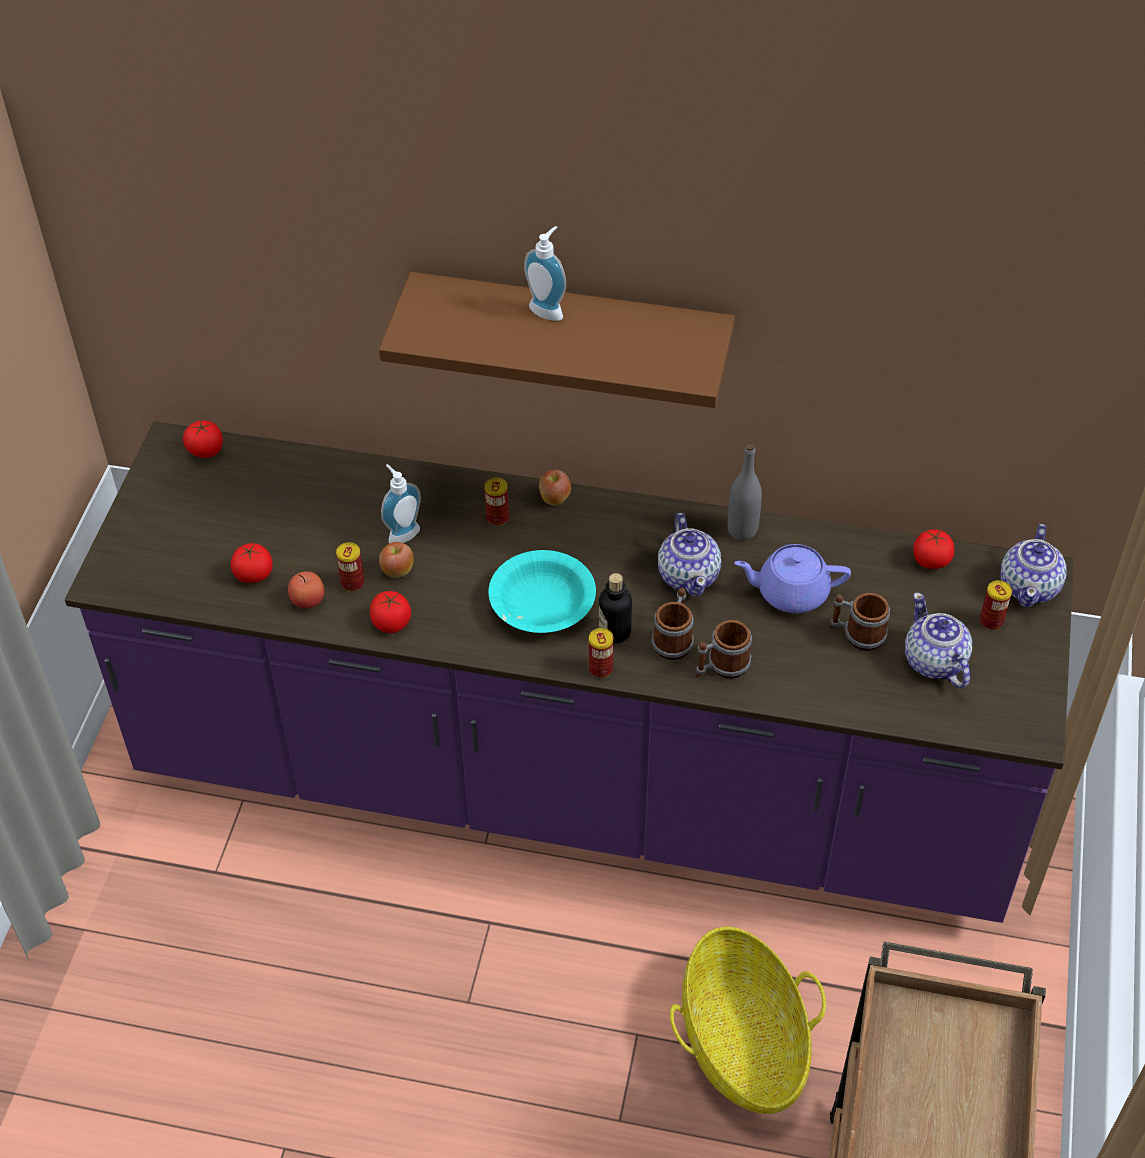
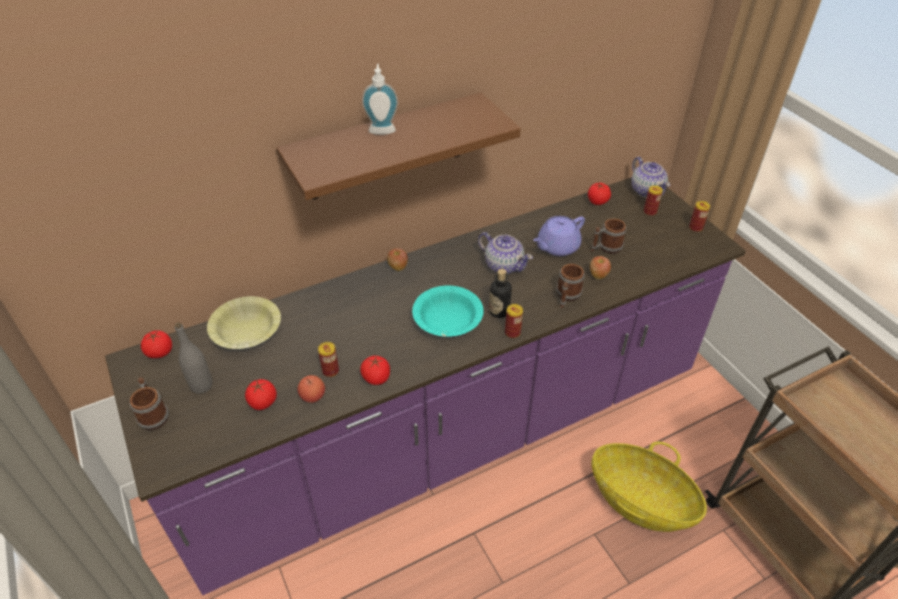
camera: 40 degrees left, 5 degrees down
(311, 479) = (246, 331): none -> yellow bowl
(397, 571) = (350, 349): apple -> apple (598, 275)
(401, 532) = (331, 329): soap dispenser -> none
(497, 518) = (377, 292): can -> can (695, 228)
(674, 639) = (530, 297): mug -> mug (153, 414)
(742, 530) = (504, 232): grey bottle -> grey bottle (201, 385)
(934, 662) = (649, 240): teapot -> none

